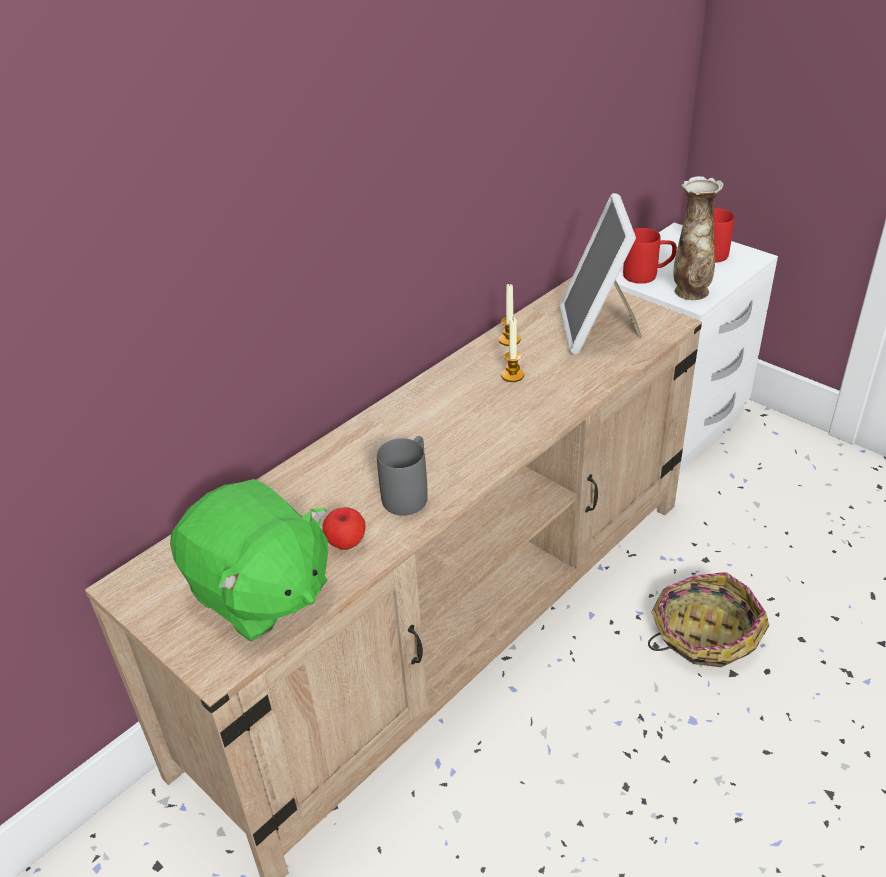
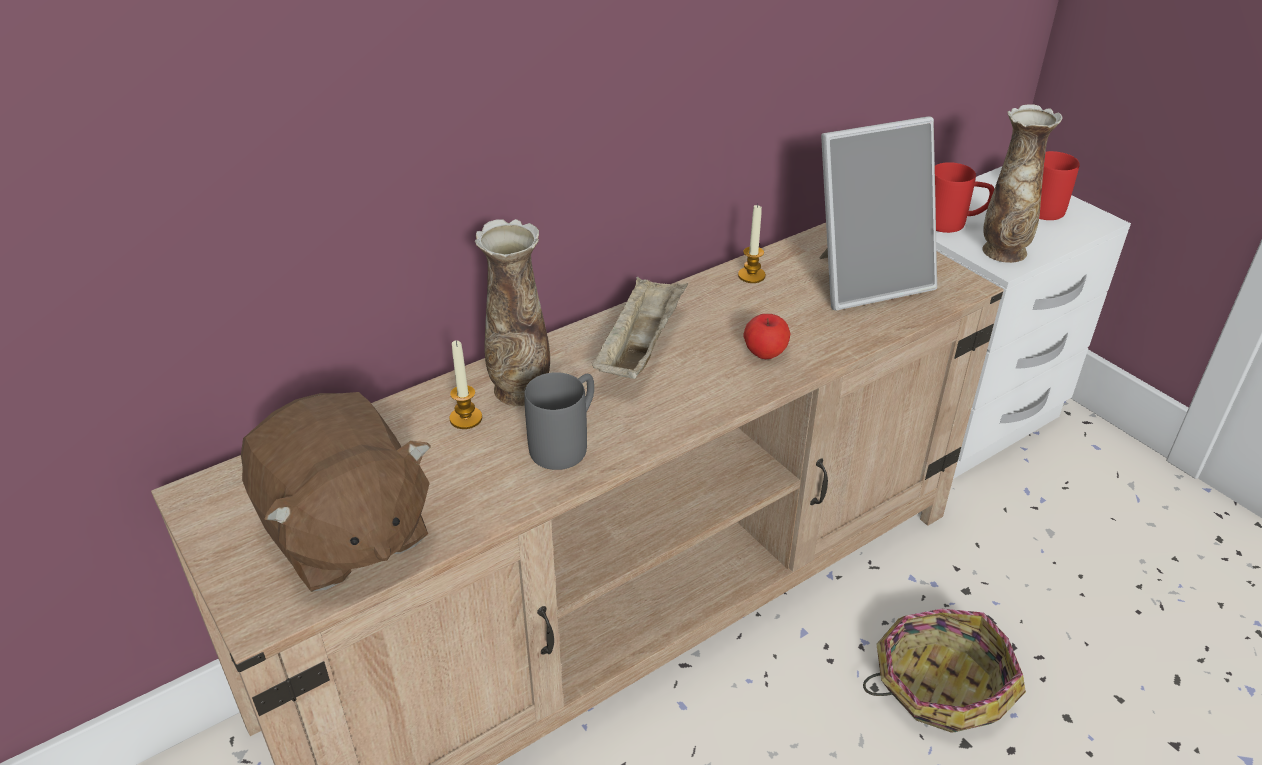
camera: 10 degrees right, 0 degrees up
(259, 593) = (345, 533): green plush toy -> brown plush toy
(346, 542) = (470, 490): apple -> apple (765, 353)
(358, 459) = (520, 390): none -> vase
(441, 410) = (640, 348): none -> beige tray
(512, 375) = (741, 319): candle -> candle (466, 418)
(598, 329) = (866, 279): picture frame -> picture frame turned 120 degrees counterclockwise

